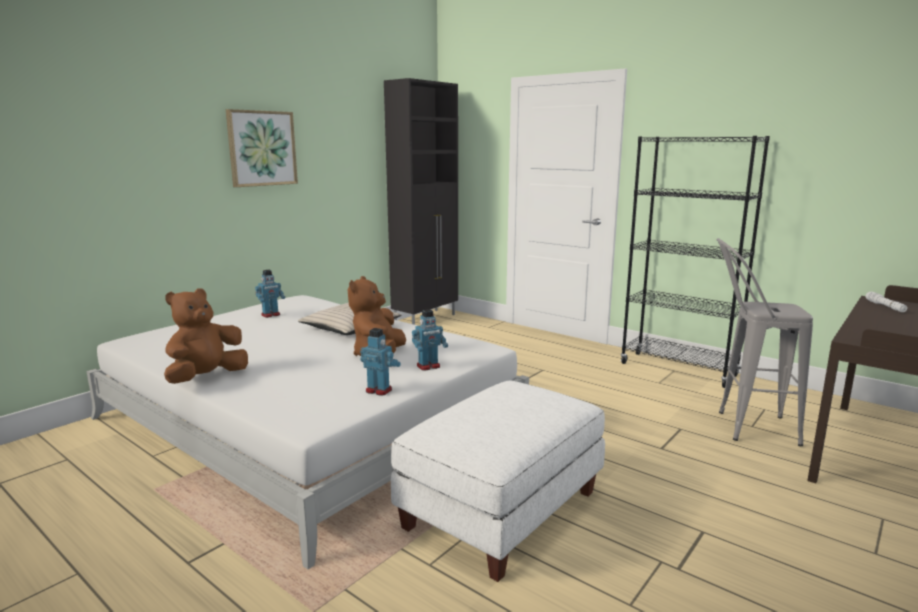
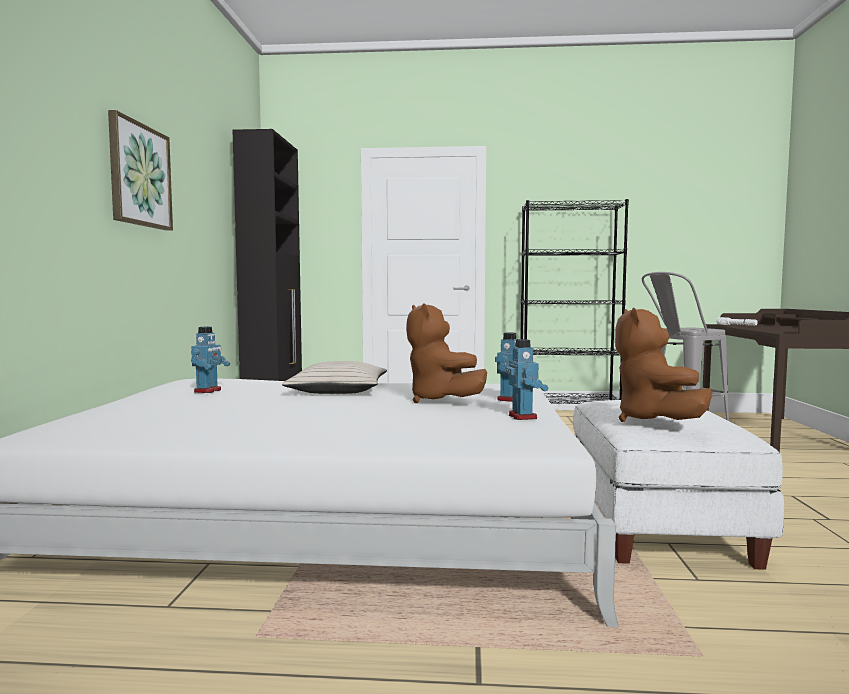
camera: 35 degrees left, 10 degrees down
(206, 378) = (296, 441): brown plush toy -> brown plush toy (654, 421)
(379, 390) = (523, 417): toy robot -> toy robot turned 90 degrees clockwise

